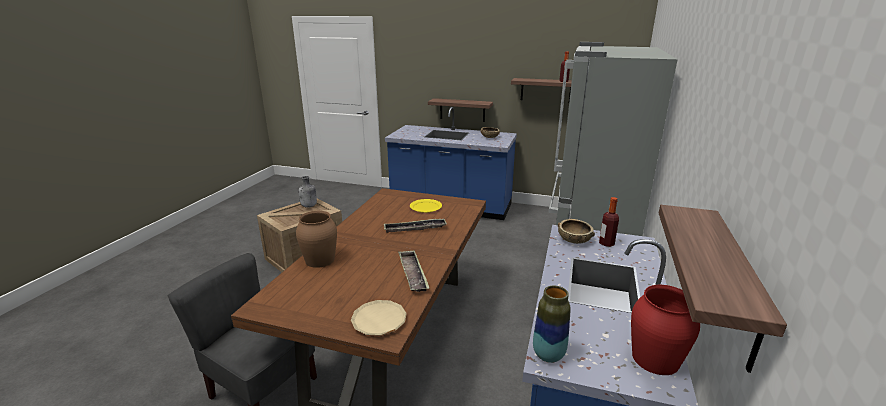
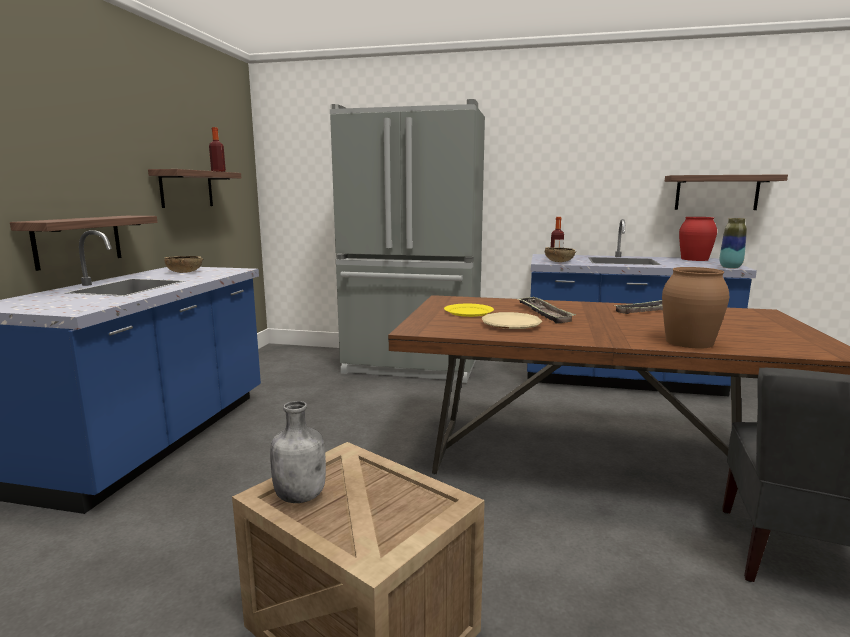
camera: 95 degrees left, 10 degrees down
(379, 321) = (751, 315): beige plate -> beige plate (511, 325)

